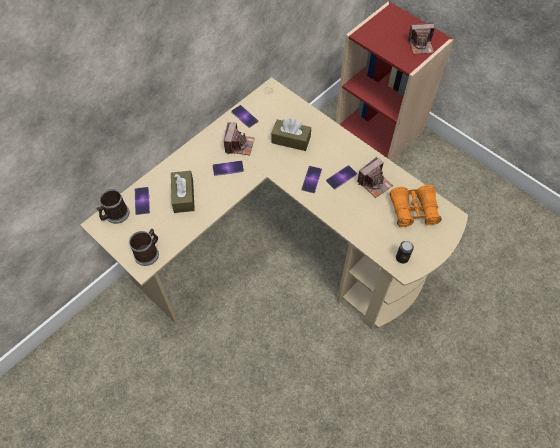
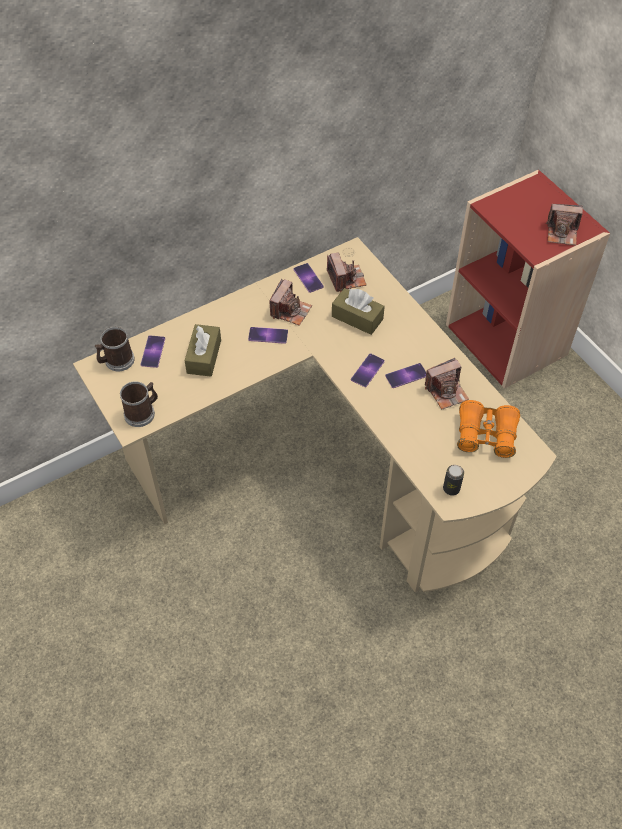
camera: 15 degrees right, 5 degrees down
(273, 111) = (346, 279): none -> camera

